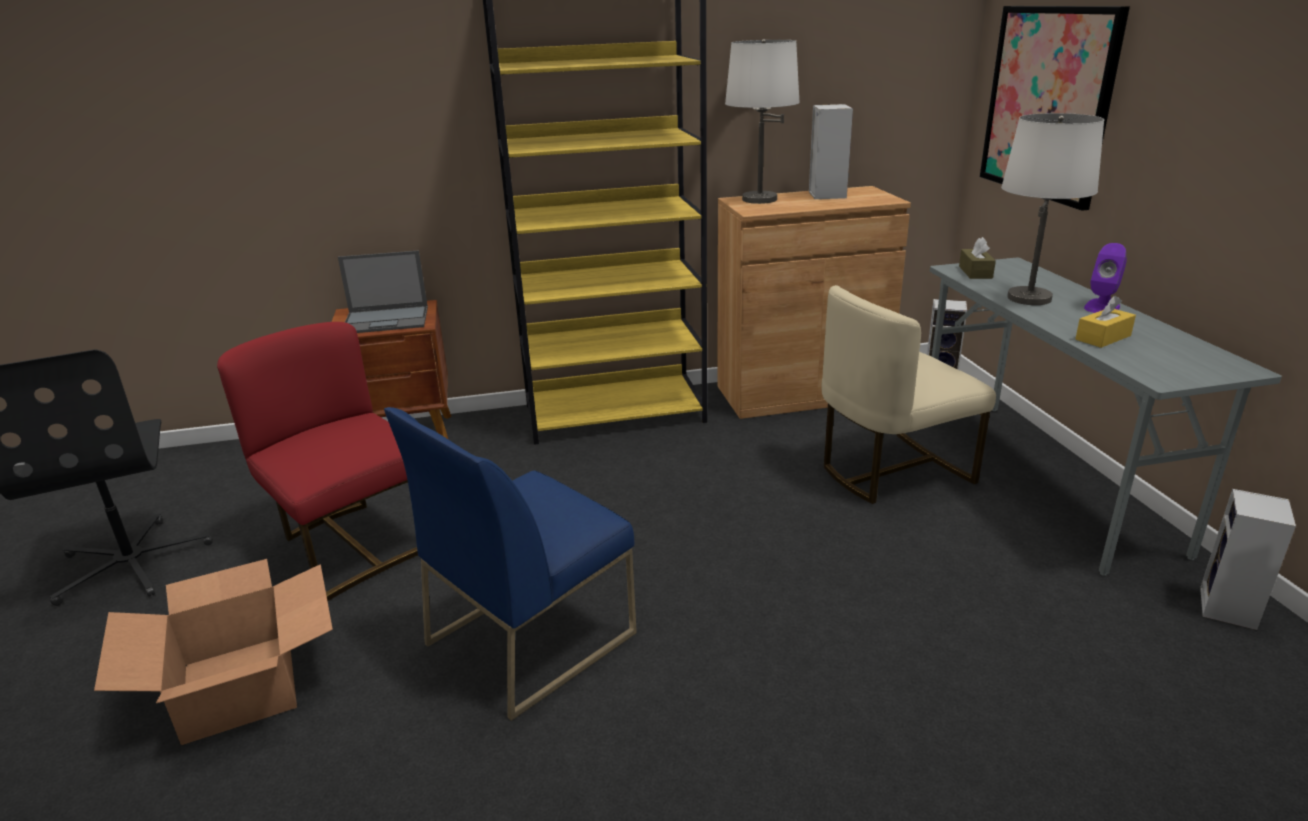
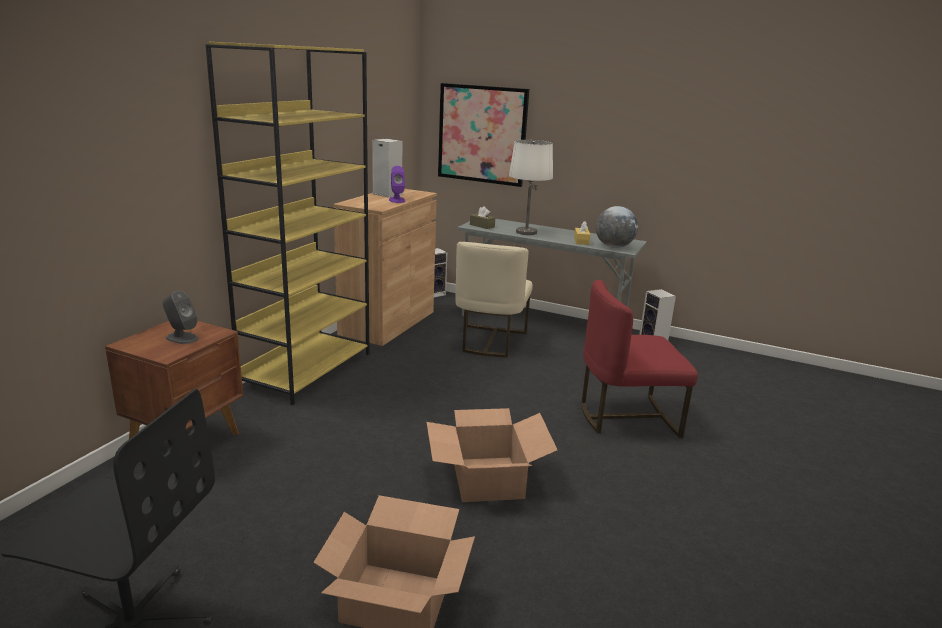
camera: 55 degrees left, 5 degrees down
(355, 545) = (298, 507): red chair -> red chair (627, 417)
(387, 320) = (182, 338): laptop -> grey speaker
(531, 637) = (486, 479): blue chair -> cardboard box
(759, 199) = (361, 201): white table lamp -> none
(1102, 307) = (555, 230): purple speaker -> purple speaker (397, 200)
(1151, 365) = (614, 247): none -> globe

